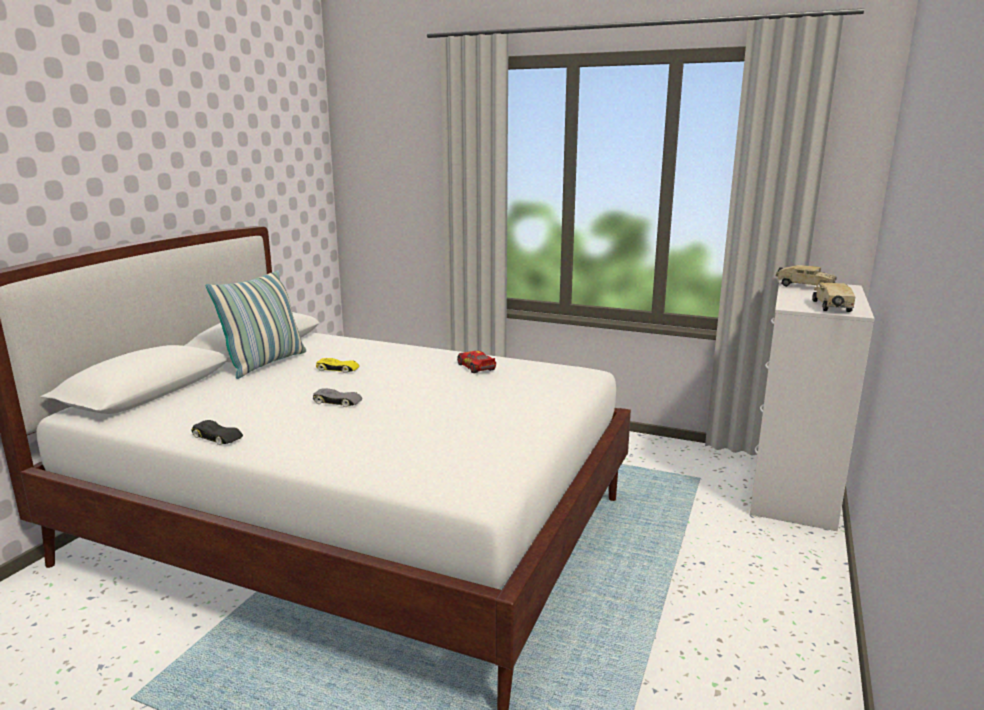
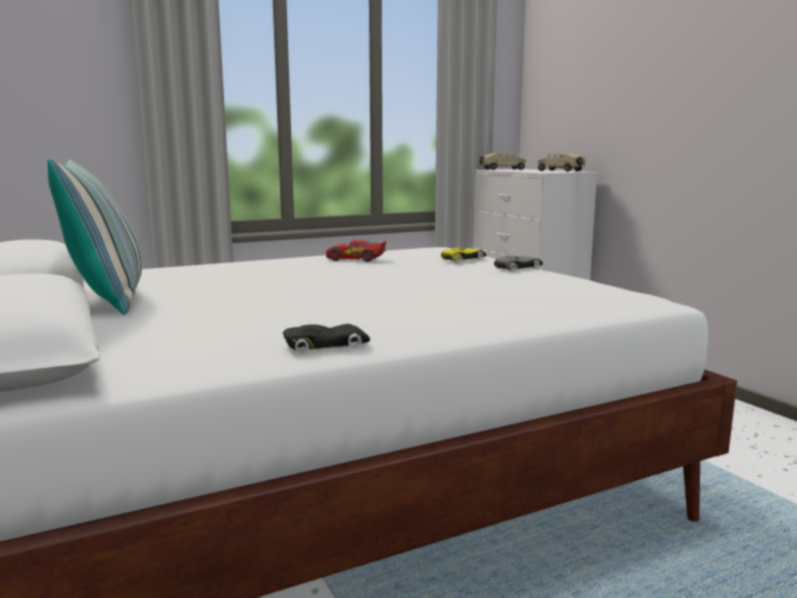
camera: 50 degrees left, 5 degrees down
(338, 369) = (226, 284): yellow toy car -> yellow toy car (463, 259)
(338, 402) = (337, 296): grey toy car -> grey toy car (518, 268)

